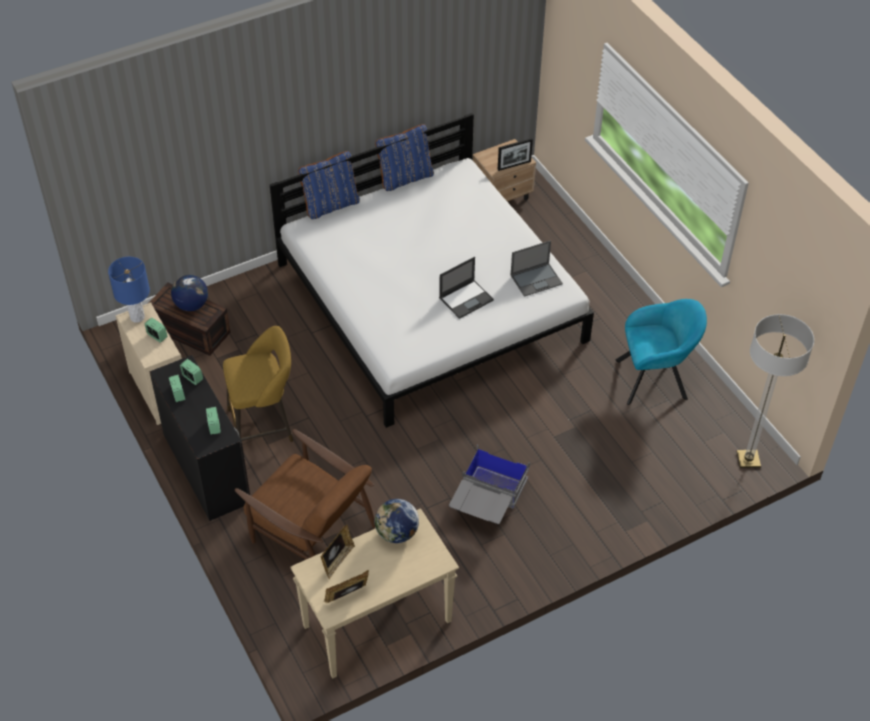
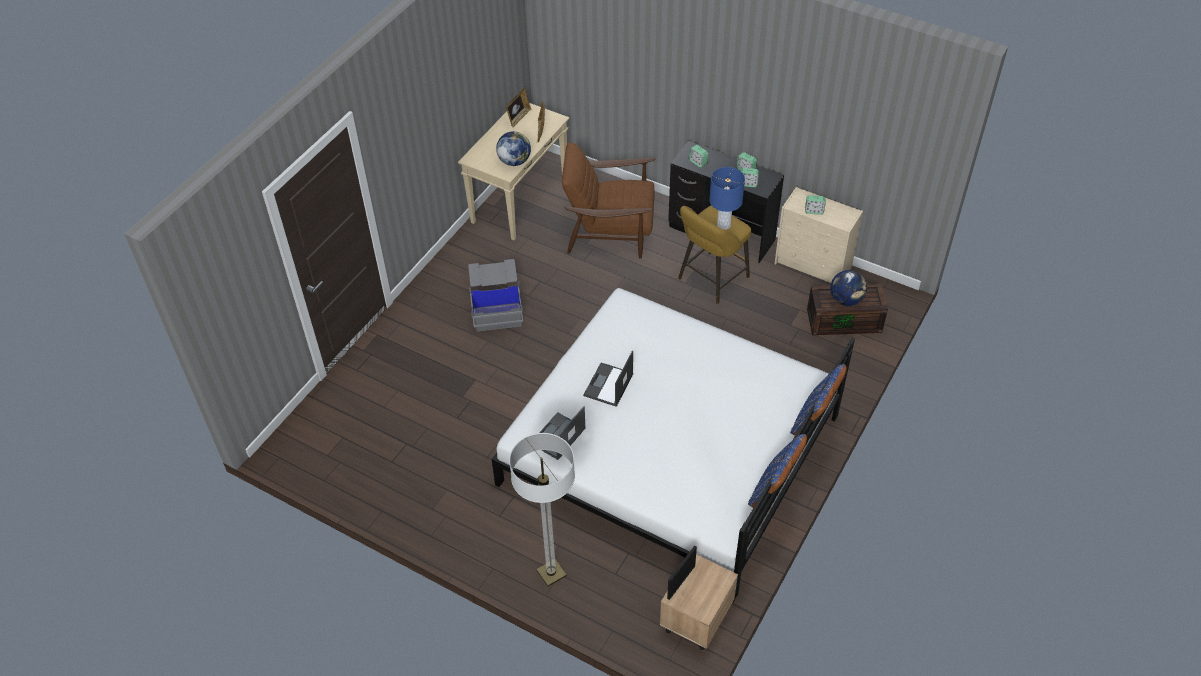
camera: 150 degrees right, 0 degrees up
(137, 317) = (845, 217): blue table lamp -> blue table lamp (723, 225)
(655, 379) = (412, 477): turquoise armchair -> none
(748, 459) = (295, 440): floor lamp -> floor lamp (551, 573)

